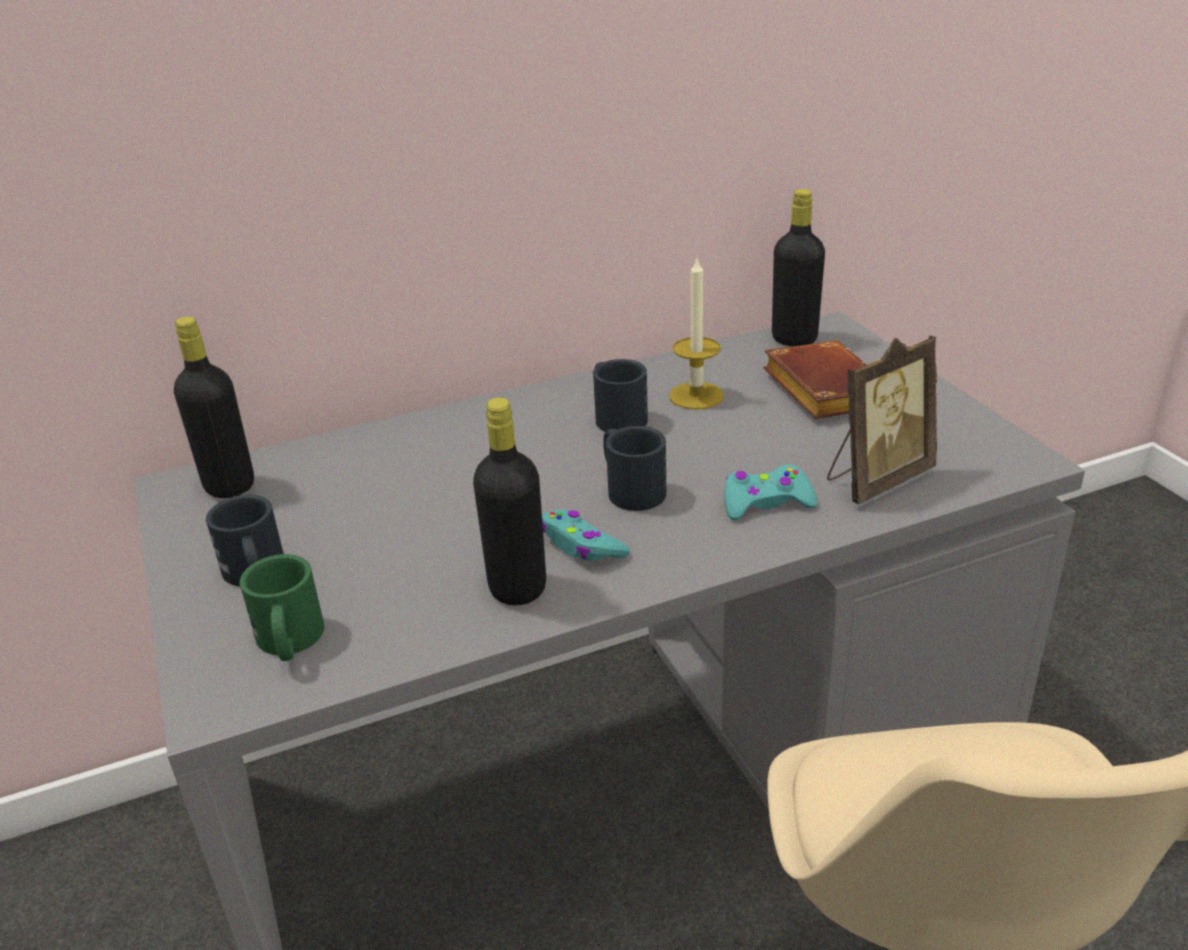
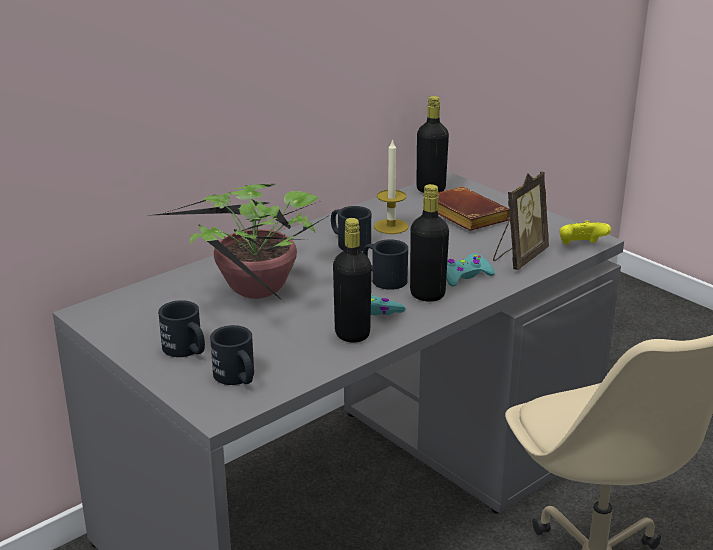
camera: 20 degrees left, 5 degrees down
(229, 486) = (126, 308): black bottle -> black bottle (427, 295)
(290, 643) = (237, 378): green mug -> black mug
(427, 487) = (258, 293): none -> potted plant
(997, 472) = (580, 246): none -> yellow game controller

